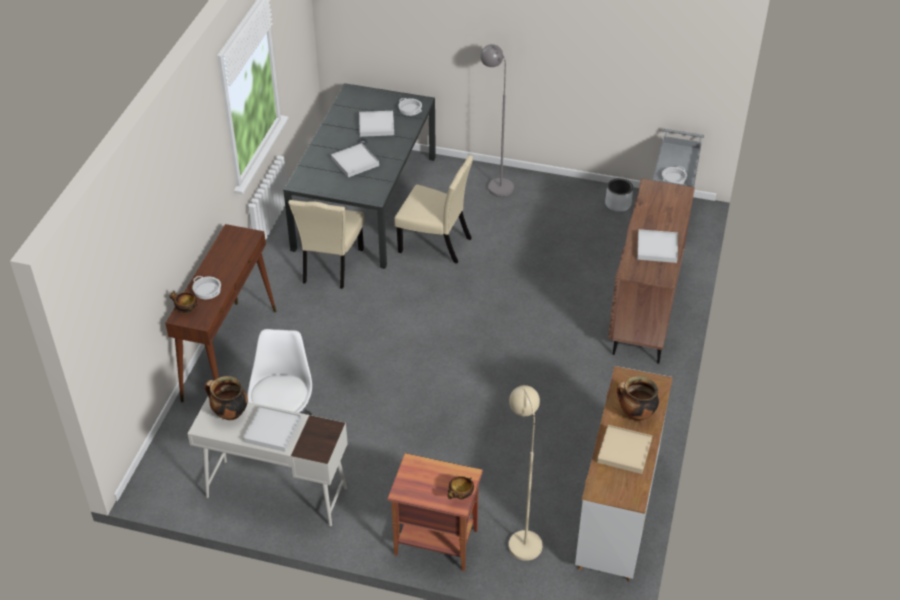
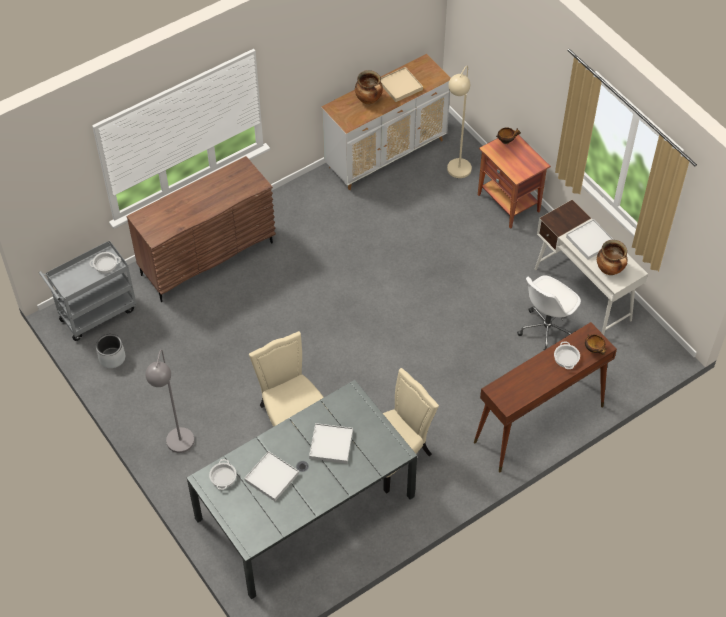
camera: 140 degrees left, 10 degrees up
(657, 248) = (218, 188): white tray -> none

